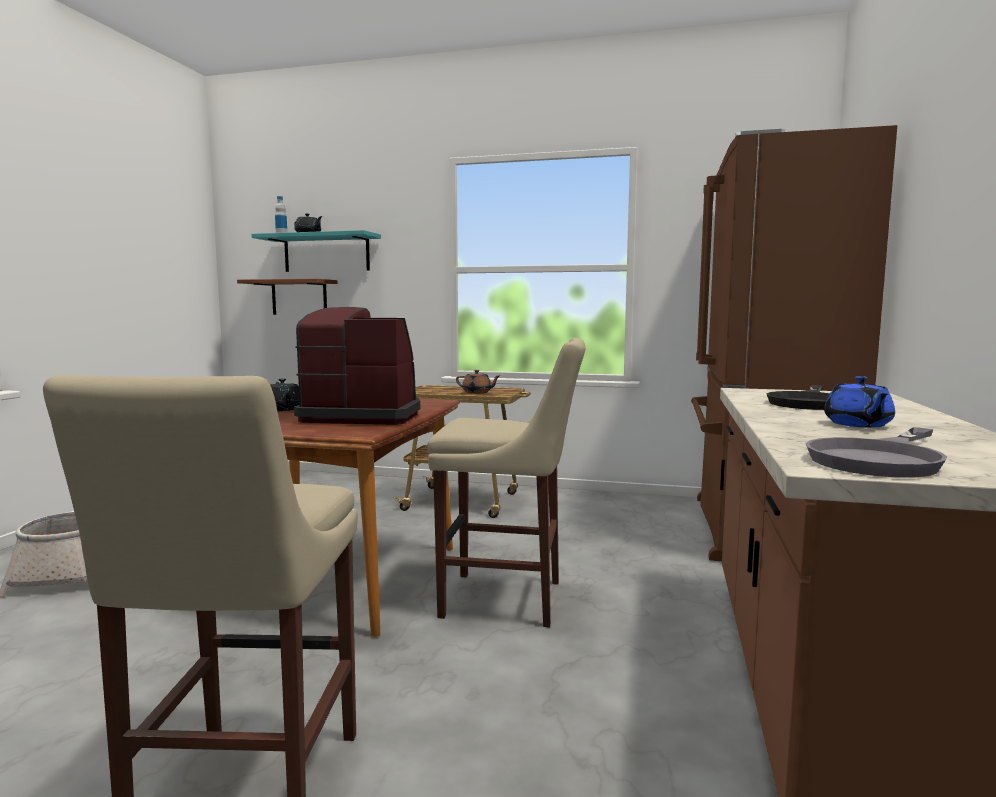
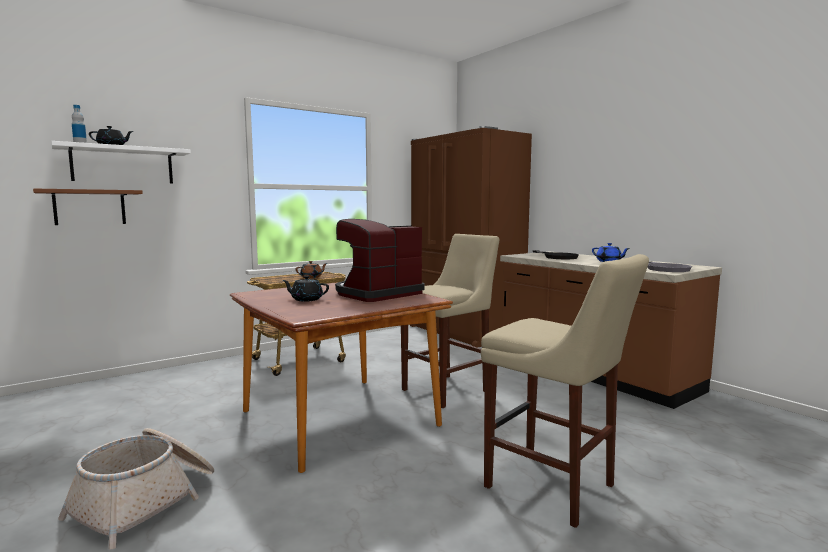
camera: 50 degrees left, 0 degrees up
(326, 253) = (123, 165): turquoise shelf -> white shelf

